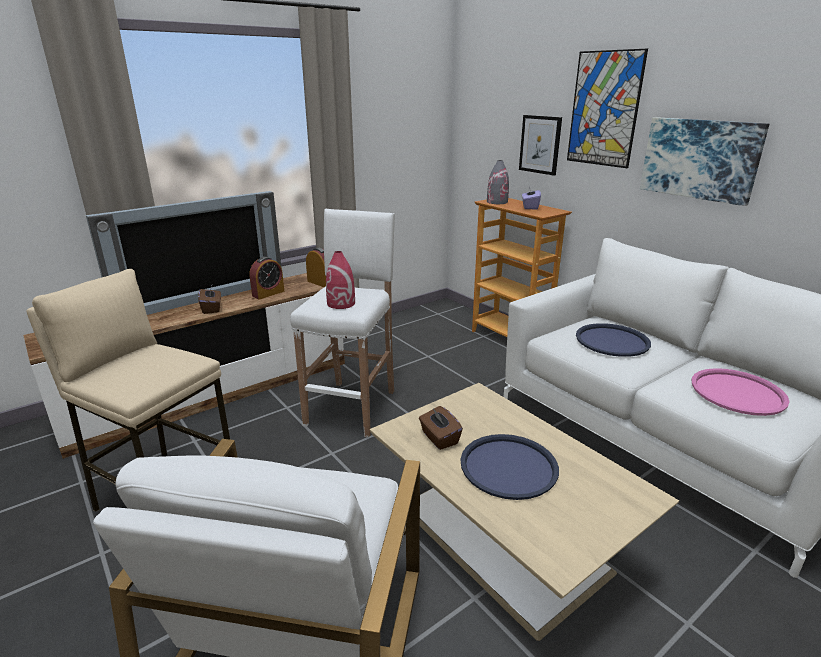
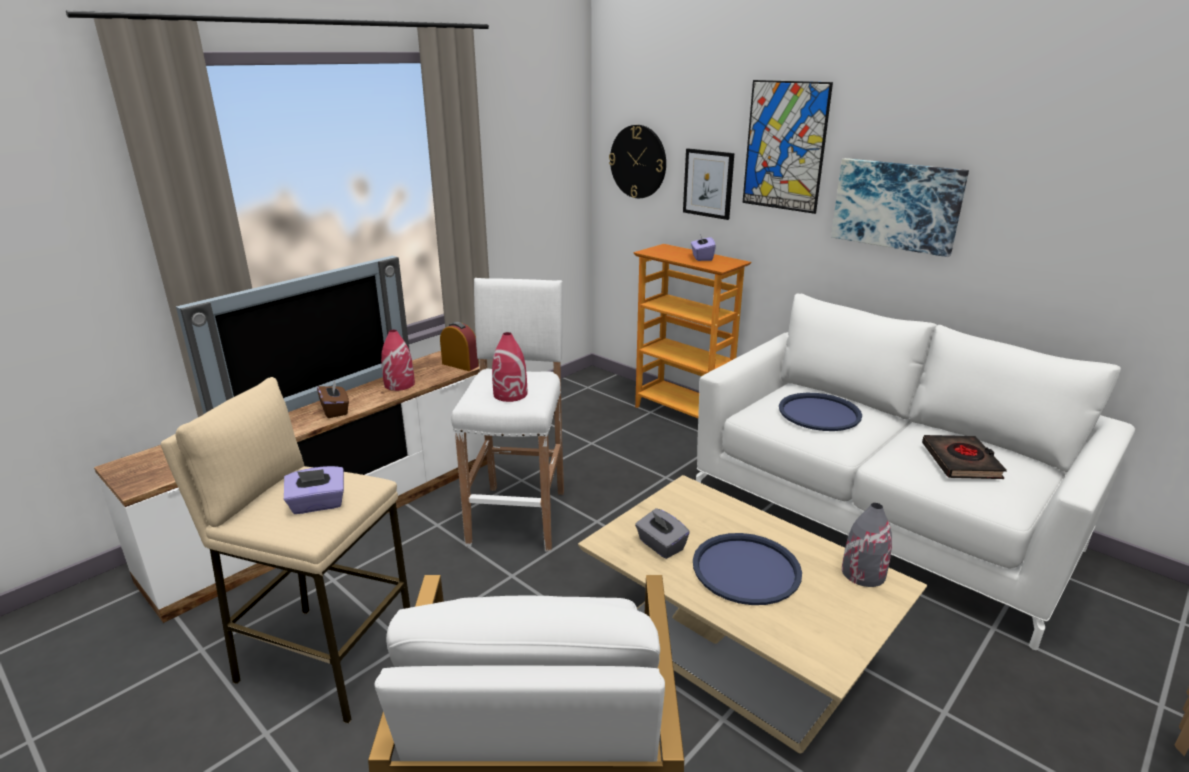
camera: 10 degrees left, 0 degrees up
(147, 372) = (318, 504): none -> purple tissue box
(268, 293) = (399, 384): alarm clock -> red vase
(439, 438) = (660, 545): brown tissue box -> grey tissue box
(486, 128) = (638, 162): none -> wall clock
(497, 202) = (661, 252): grey vase -> grey vase (863, 573)
(737, 392) = (961, 462): pink tray -> black book

